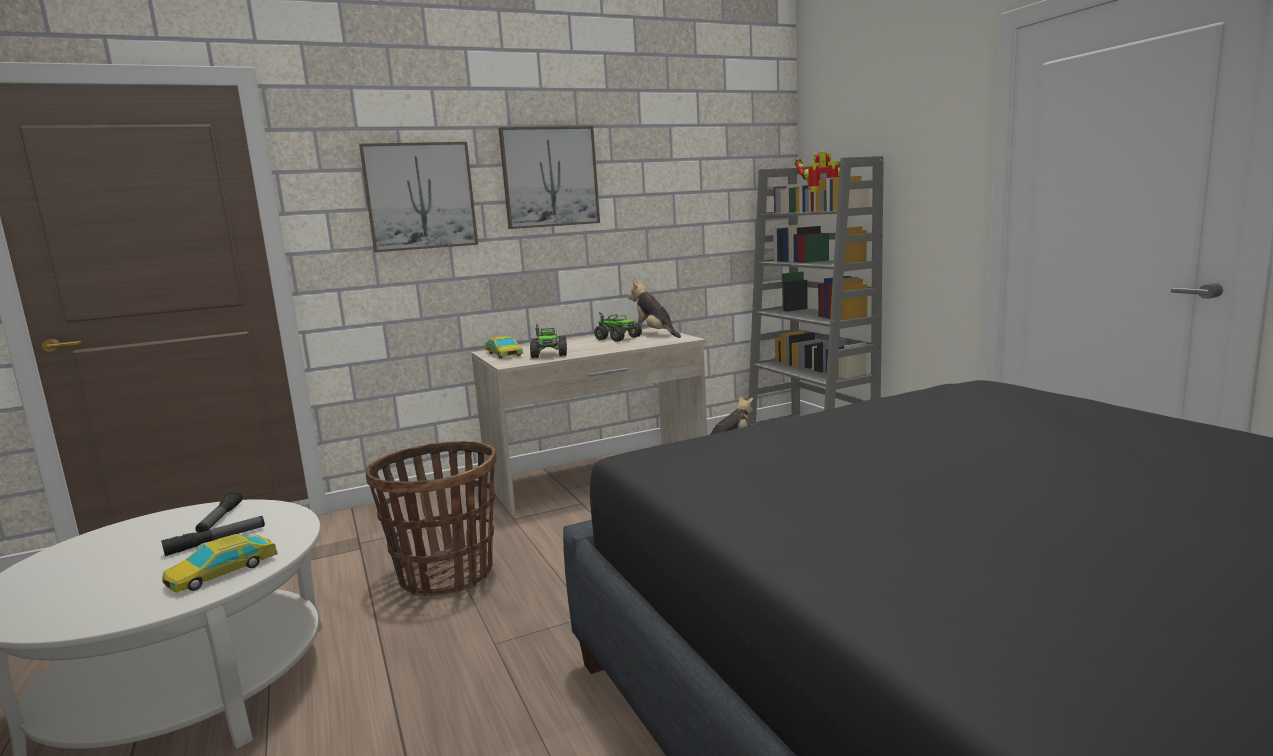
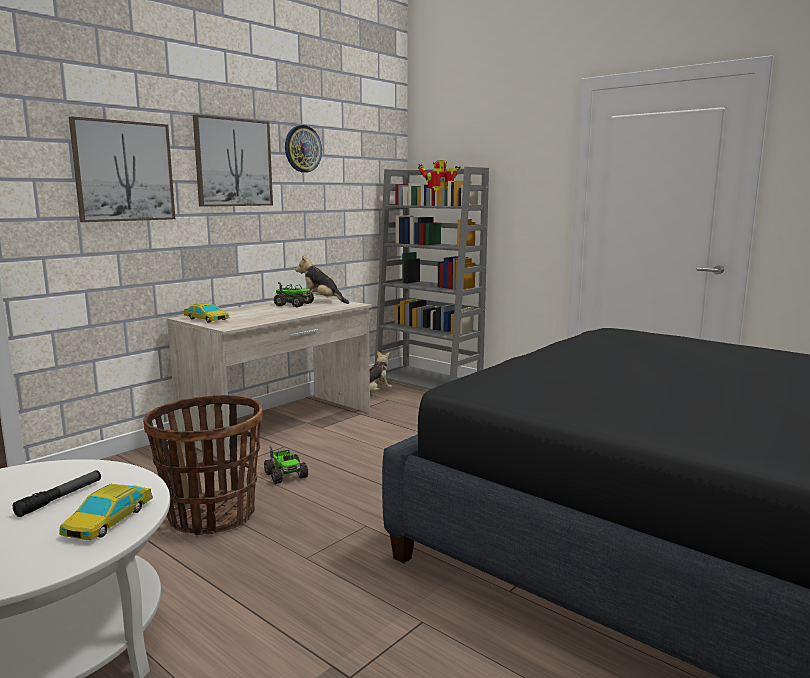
camera: 25 degrees left, 0 degrees up
(220, 519) = (34, 480): flashlight -> none
(549, 354) = (252, 318): toy truck -> toy truck (286, 475)
(641, 154) = (302, 149): none -> wall clock

